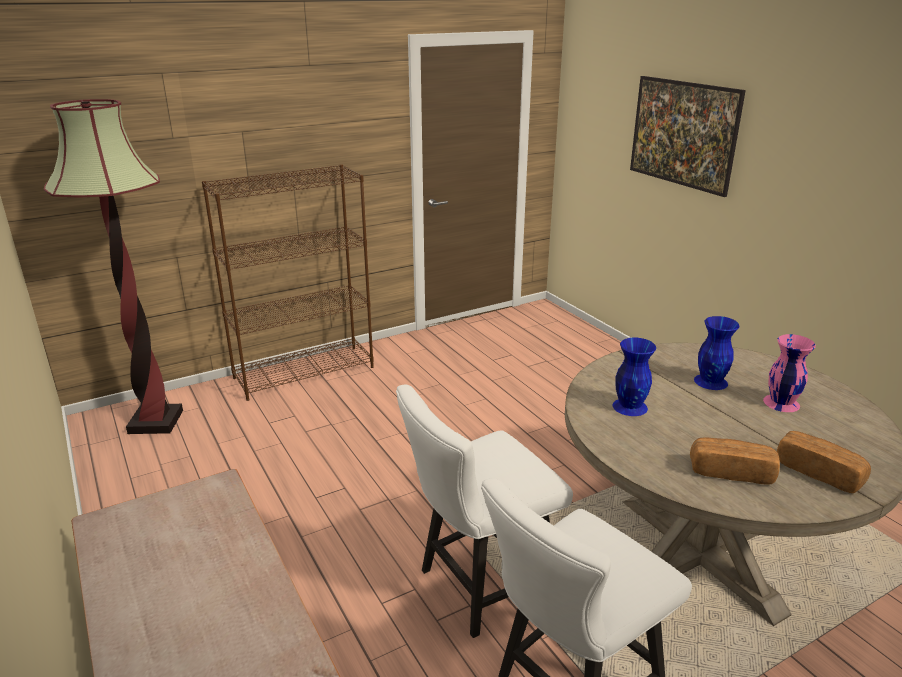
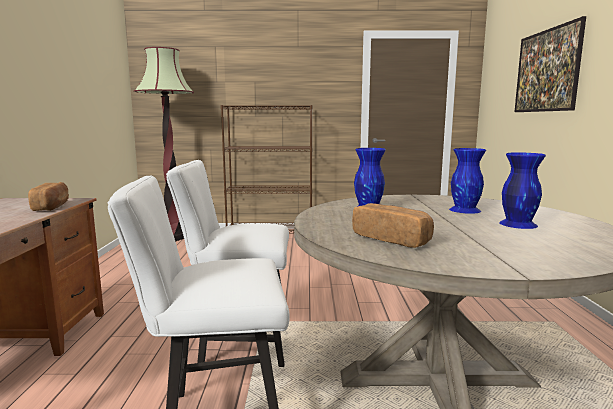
camera: 30 degrees right, 15 degrees down
(780, 402) = (517, 224): pink vase -> blue vase
(818, 472) = (485, 253): bread -> bread (52, 206)

